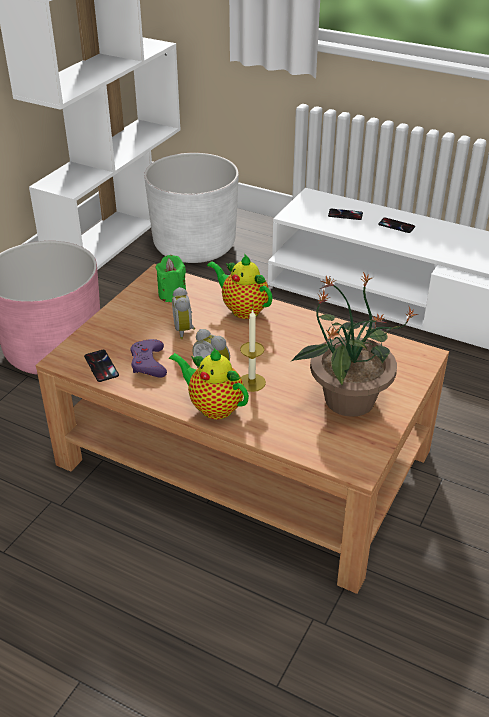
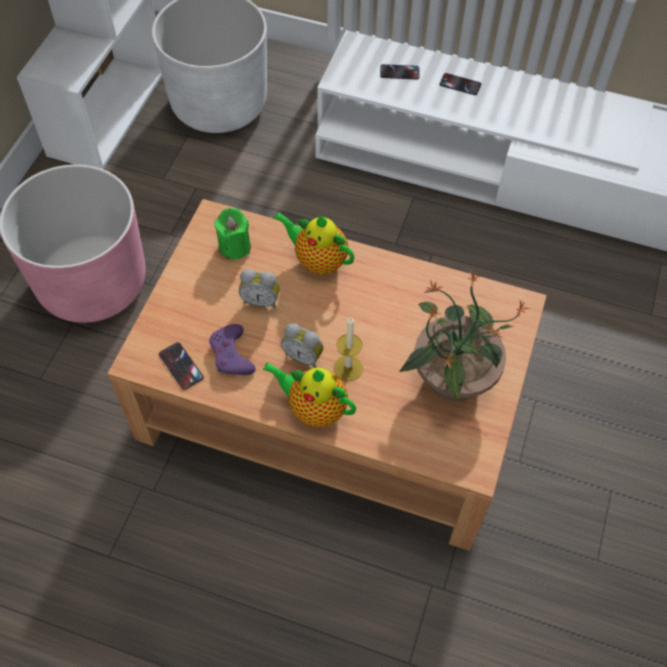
camera: 10 degrees left, 20 degrees up
(185, 330) = (261, 300): alarm clock -> alarm clock turned 60 degrees counterclockwise

